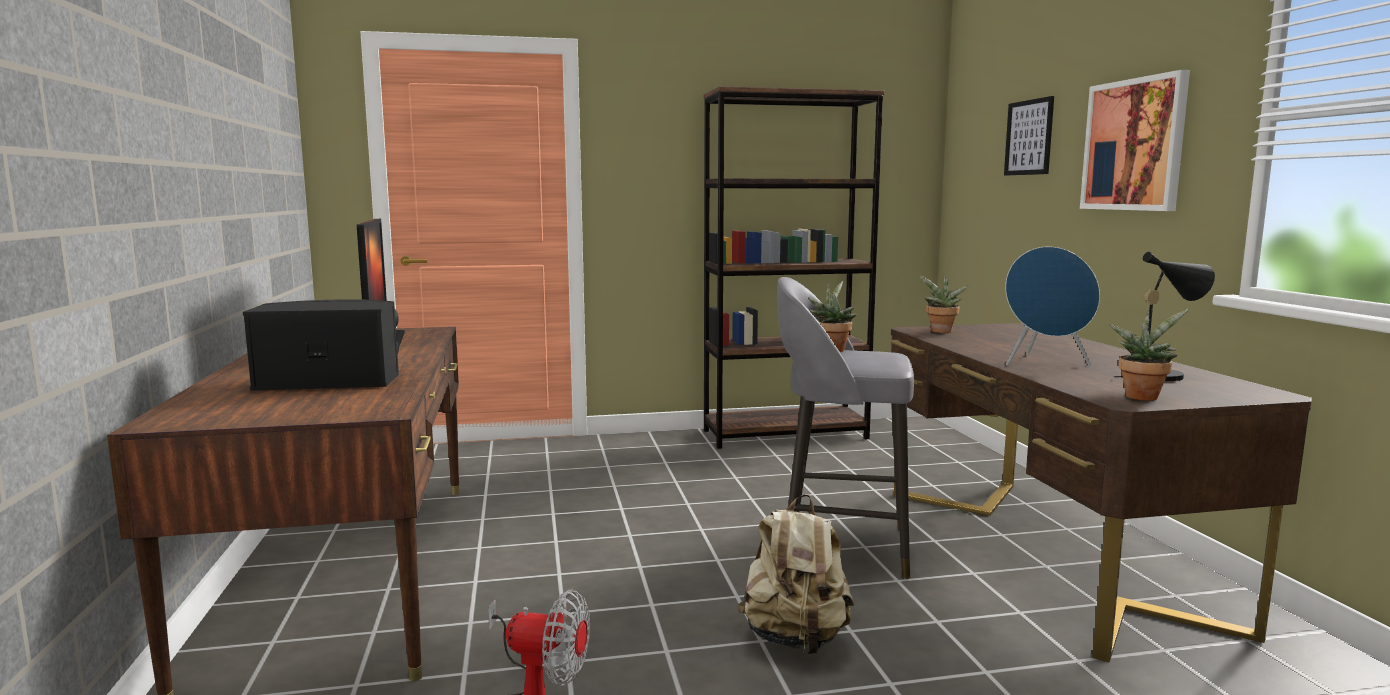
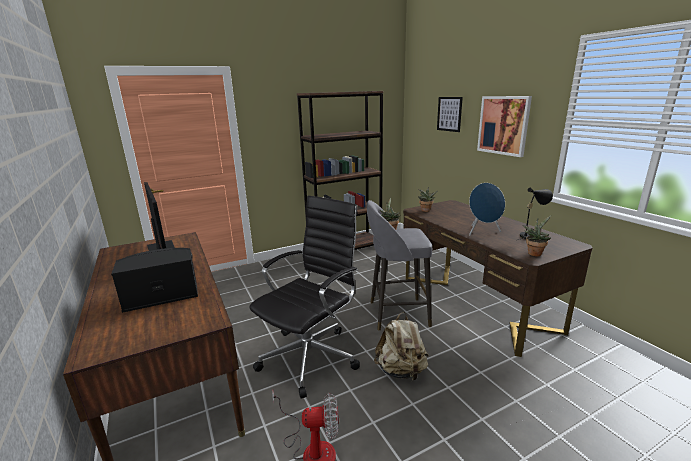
camera: 15 degrees left, 10 degrees up
(617, 586) = (311, 356): none -> black office chair

